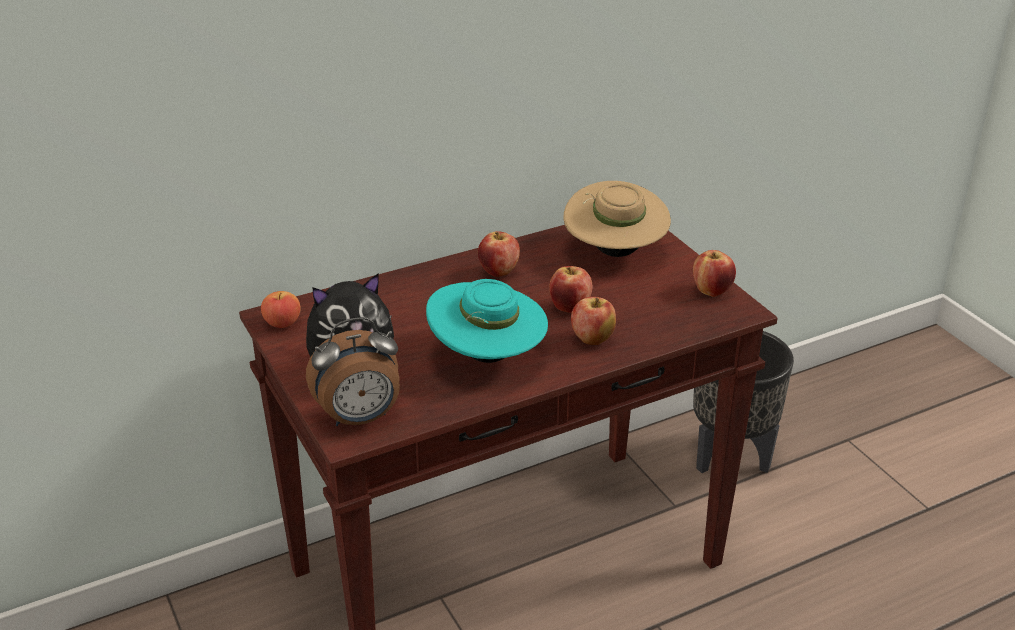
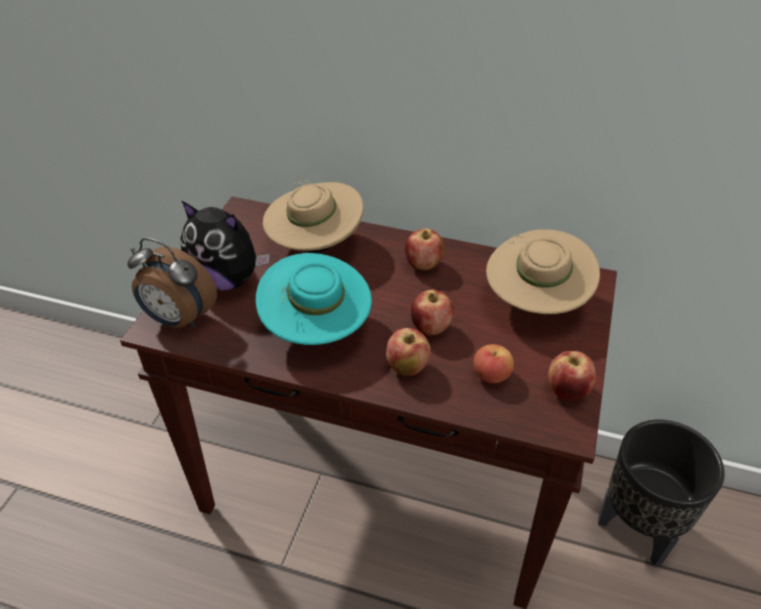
camera: 45 degrees right, 10 degrees up
(282, 323) = (240, 219): apple -> apple (491, 375)
(387, 305) = (315, 245): none -> beige hat

